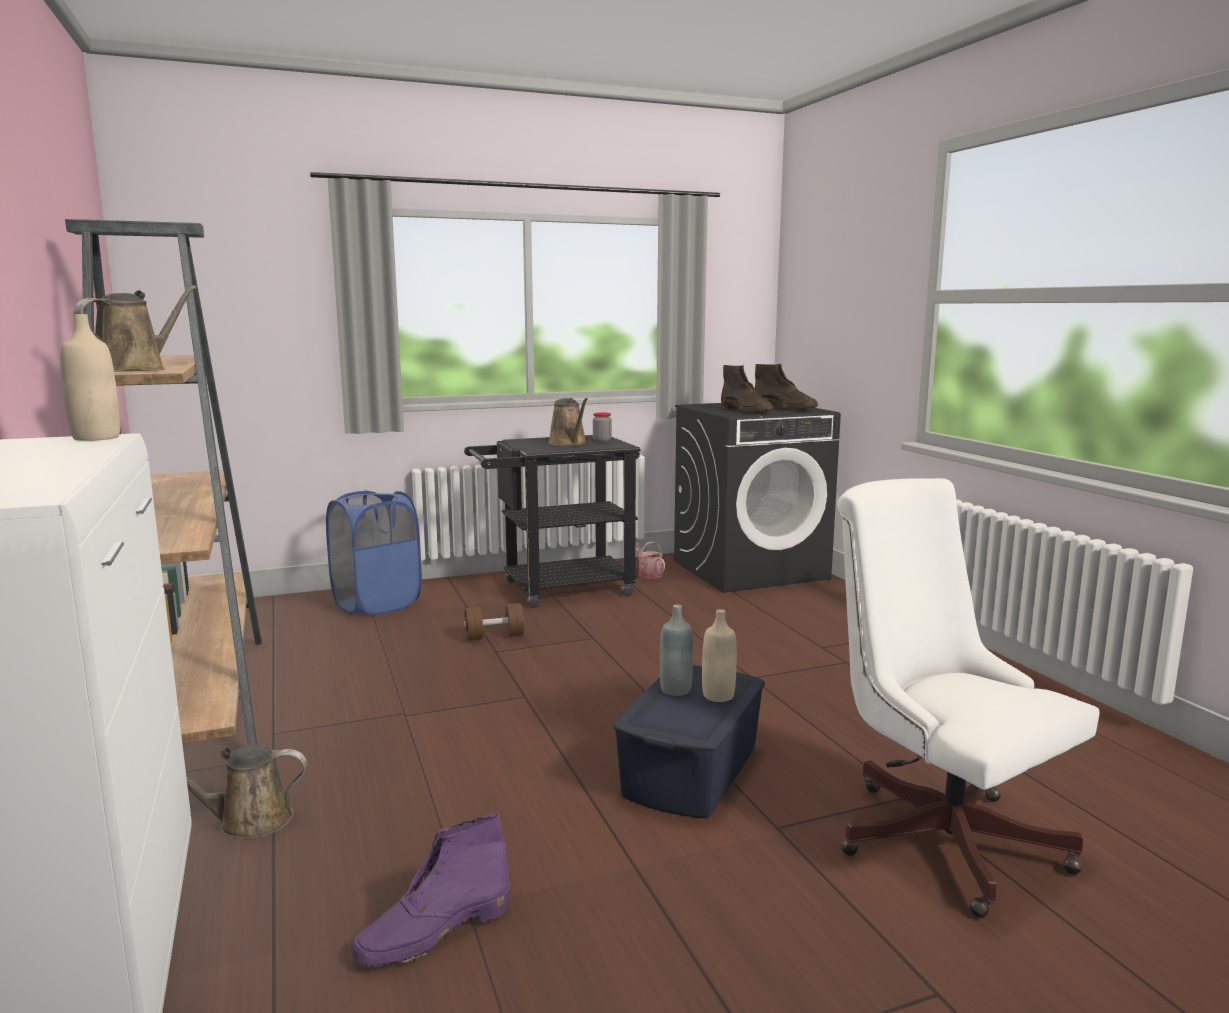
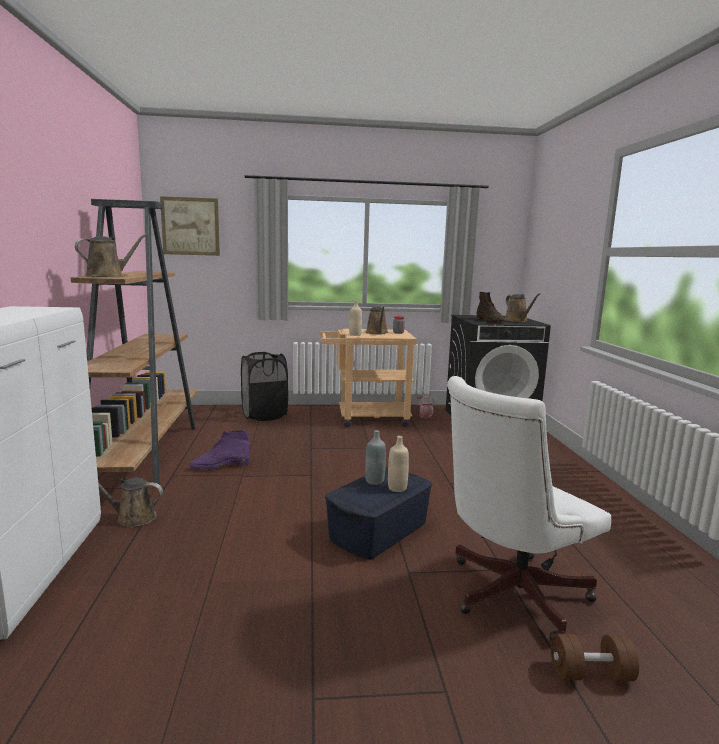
camera: 15 degrees right, 0 degrees up
(96, 438) = (54, 308): beige bottle -> beige bottle (355, 335)
(206, 267) = (190, 226): none -> picture
(377, 604) = (264, 415): blue laundry basket -> black laundry basket
(433, 932) = (184, 592): purple boot -> purple boot (219, 466)
(494, 636) = (315, 440): brown dumbbell -> brown dumbbell (590, 674)
(556, 589) = (365, 418): black cart -> beige cart
(785, 408) = (517, 320): brown boot -> brown watering can
(938, 833) = (509, 595): white office chair -> white office chair turned 105 degrees counterclockwise

